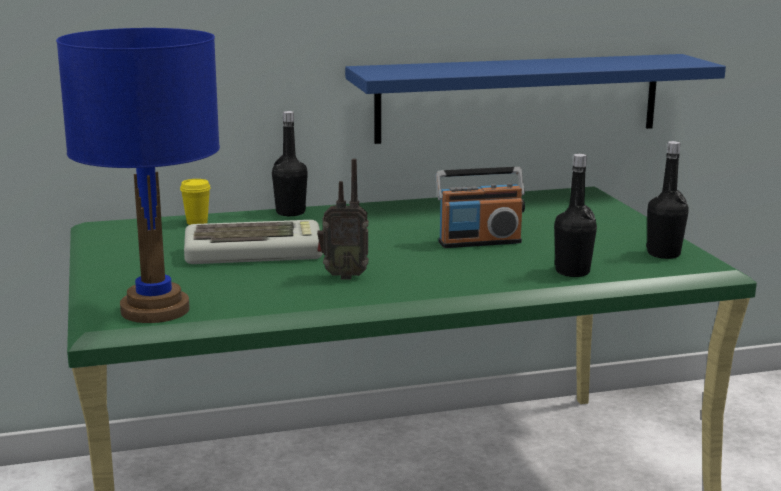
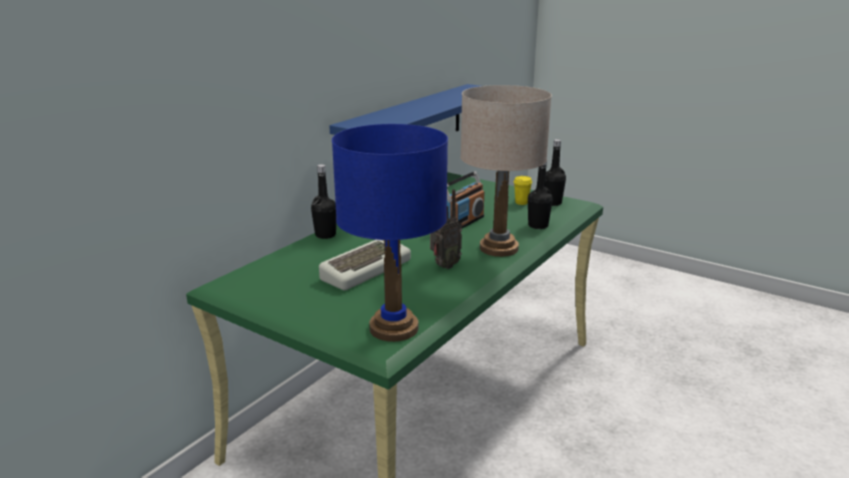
camera: 40 degrees left, 5 degrees up
(197, 222) = (282, 260): yellow cup -> yellow cup (521, 202)
(454, 279) = (499, 248): none -> beige table lamp

